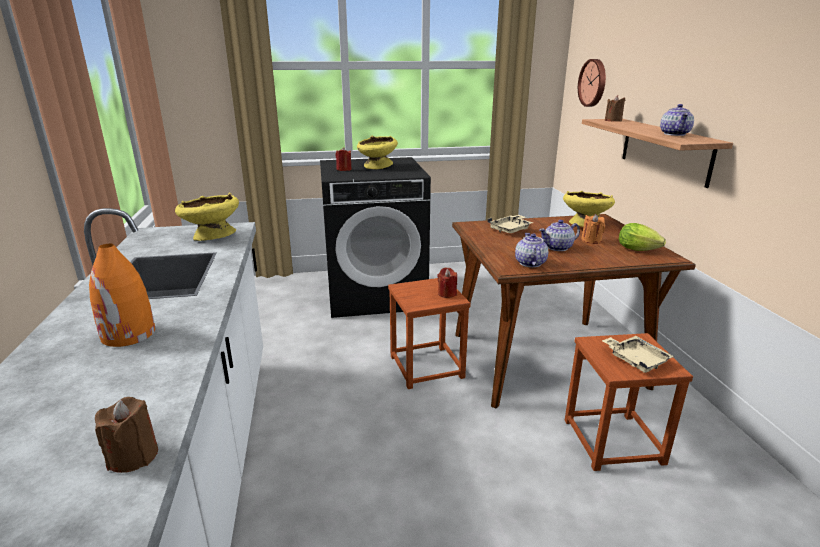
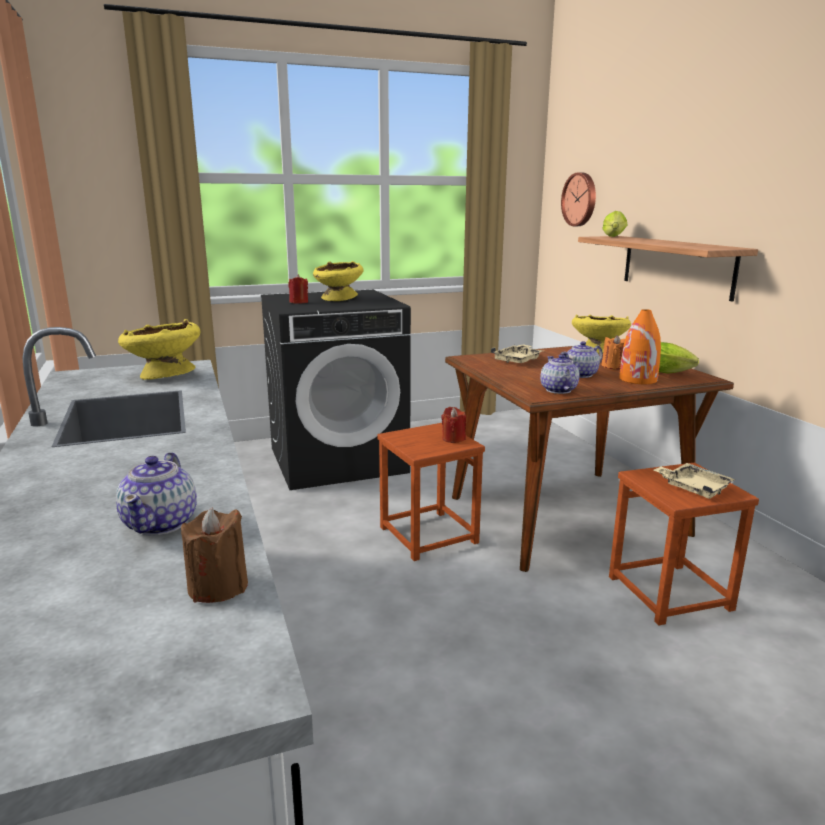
camera: 10 degrees left, 5 degrees down
(128, 334) = (122, 474): orange vase -> orange vase (638, 379)
(613, 121) = (613, 237): brown candle -> lettuce
(674, 134) = (692, 244): teapot -> teapot (161, 523)

